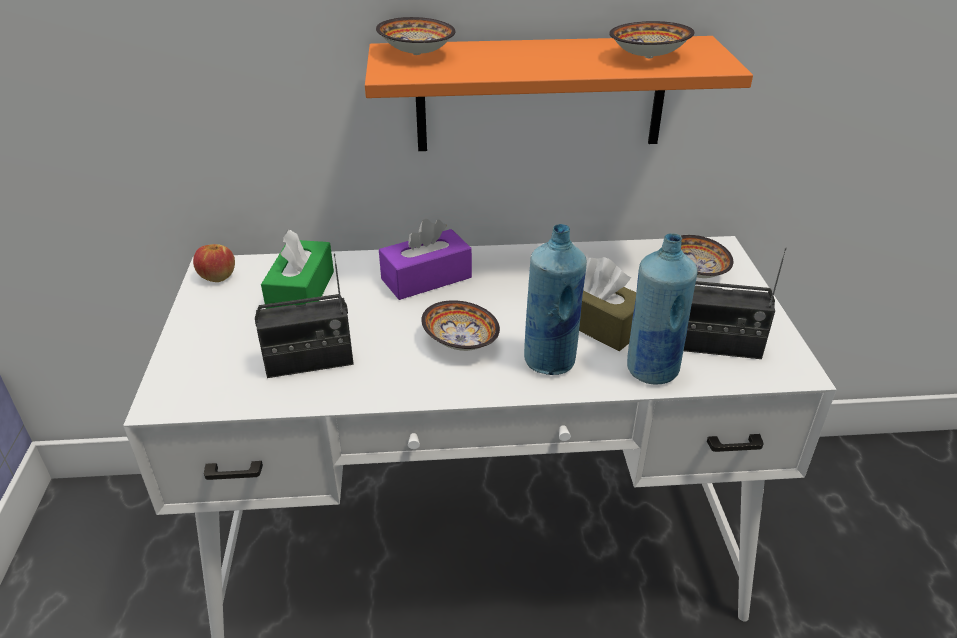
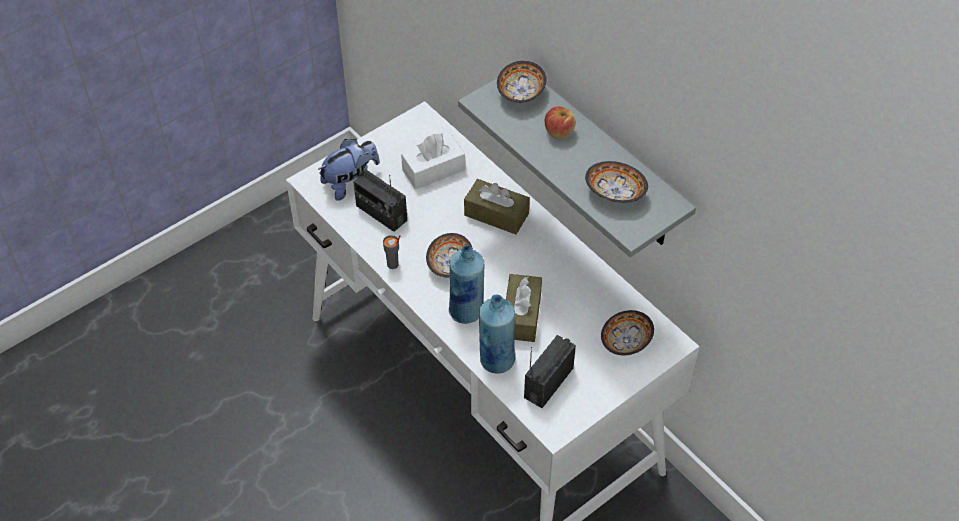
camera: 55 degrees right, 15 degrees up
(217, 276) = (416, 125): apple -> apple (559, 131)
(223, 365) = (351, 183): none -> plush toy
(301, 292) = (433, 170): green tissue box -> white tissue box
(406, 389) = (393, 264): none -> grey cup
(426, 278) = (496, 214): purple tissue box -> brown tissue box
(540, 94) = (601, 161): orange shelf -> grey shelf
(717, 345) = (548, 382): radio -> radio turned 60 degrees clockwise

